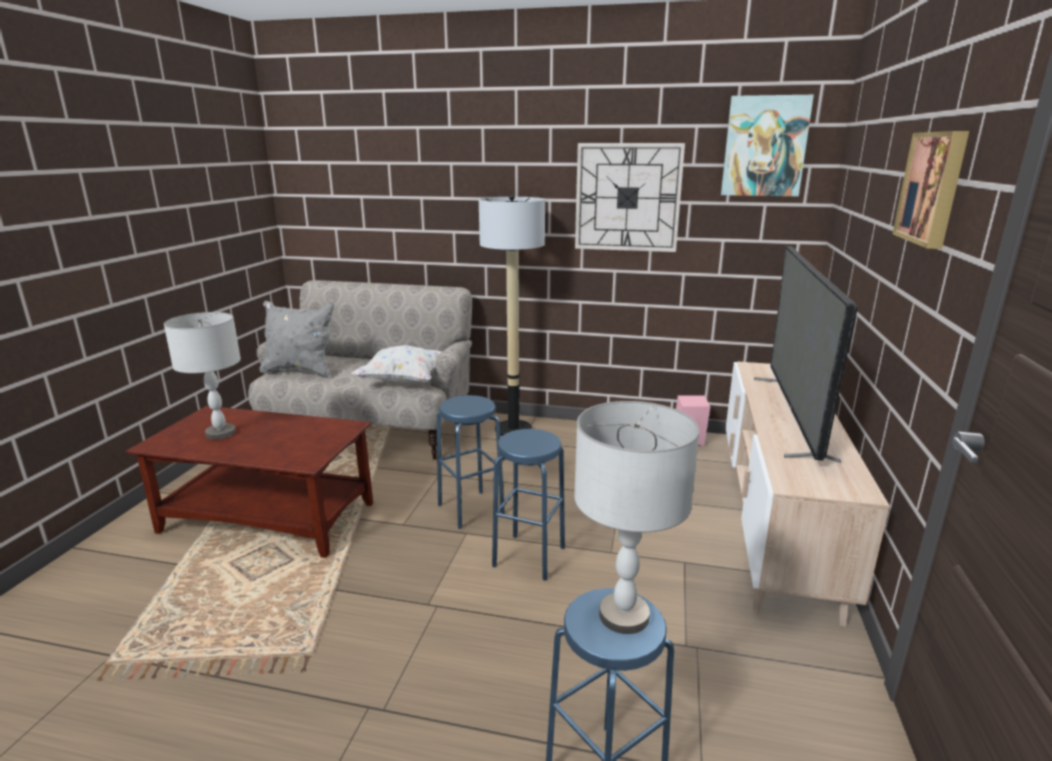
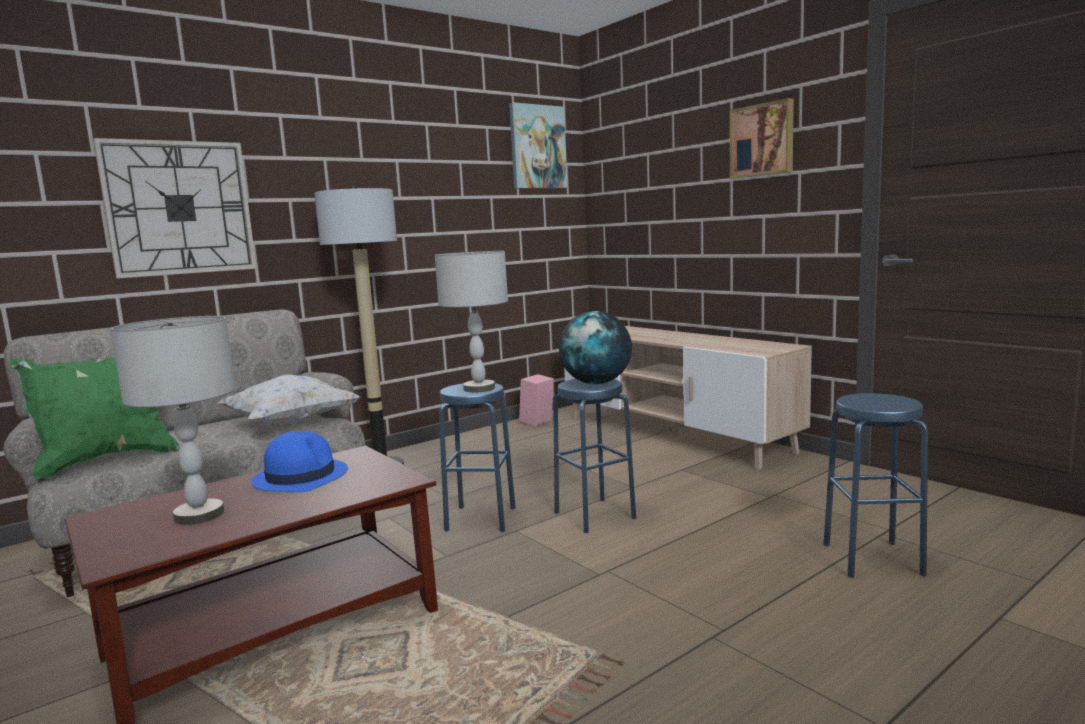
camera: 50 degrees left, 10 degrees down
(296, 430) = (300, 476): none -> blue hat
(301, 372) = (107, 461): grey pillow -> green pillow
(534, 444) = (596, 383): none -> globe
(623, 616) = (875, 399): grey table lamp -> grey table lamp (479, 389)
(627, 197) = (441, 193): wall clock -> wall clock (179, 208)
(792, 414) = (671, 337): television -> none

